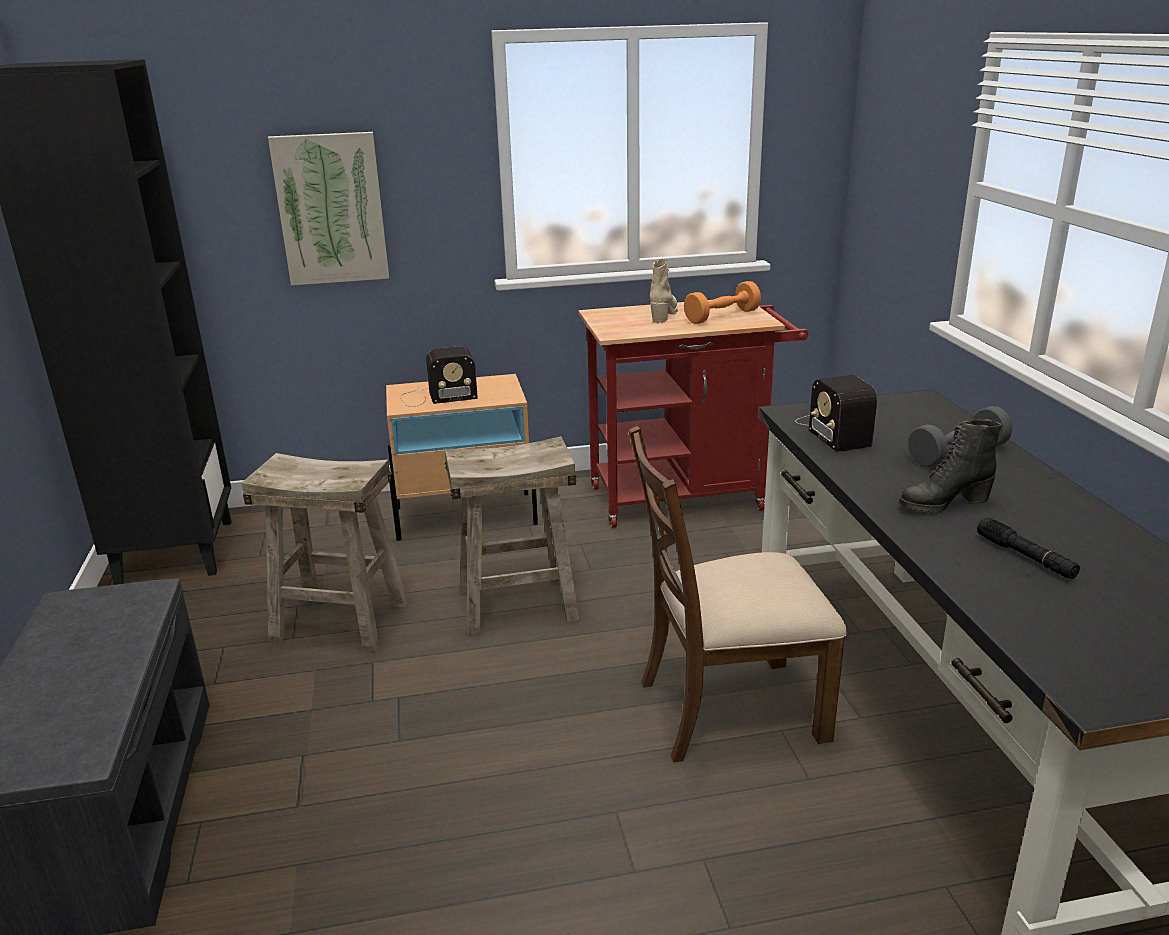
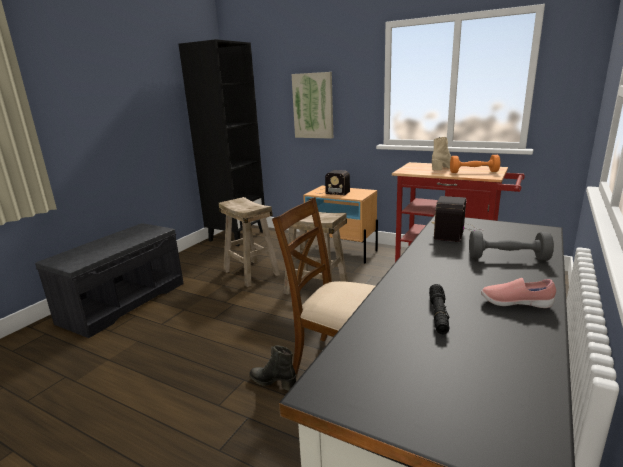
camera: 40 degrees right, 5 degrees down
(943, 503) = (444, 276): black boot -> black boot (273, 382)
(1060, 513) = (515, 303): none -> pink shoe

